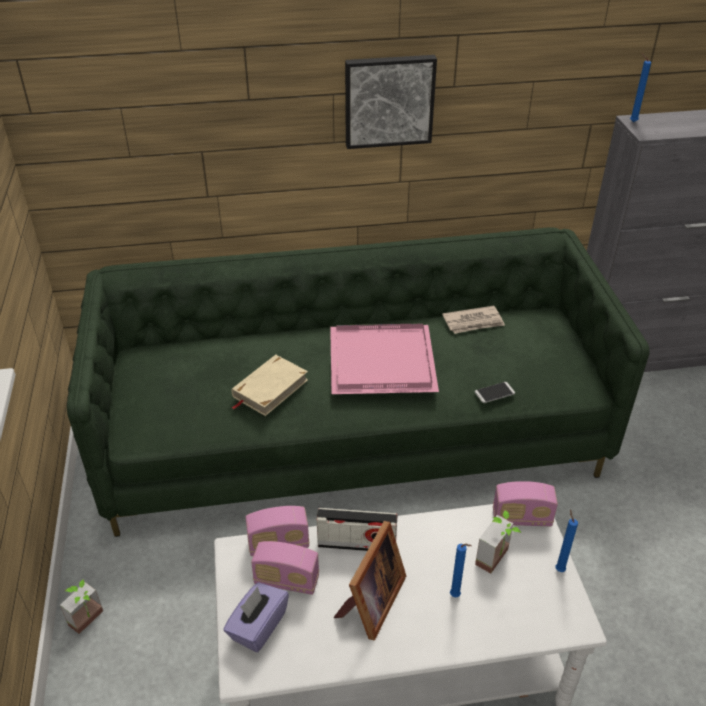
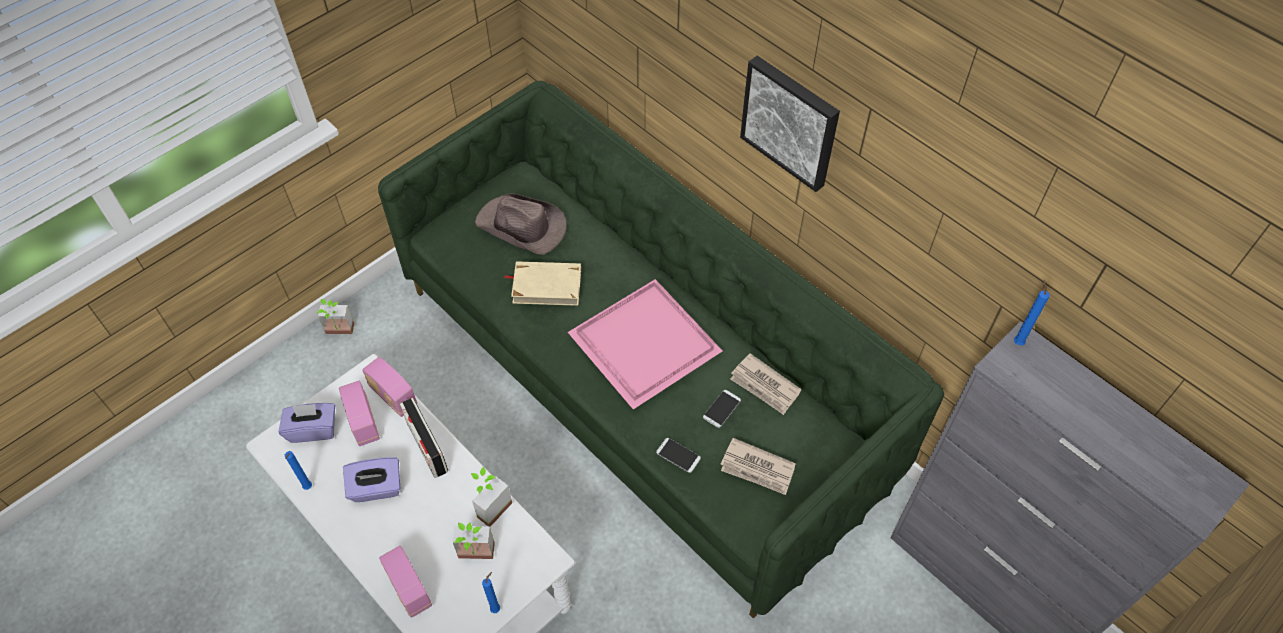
camera: 55 degrees right, 15 degrees up
(194, 376) = (522, 227): none -> brown hat
(370, 603) = (376, 488): picture frame -> purple tissue box
(453, 527) = (489, 506): none -> potted plant
(456, 596) = (419, 544): blue candle -> blue candle (307, 488)
(475, 350) = (722, 409): none -> phone
(521, 518) = (535, 553): radio -> radio (409, 589)
(540, 357) = (757, 469): none -> newspaper

